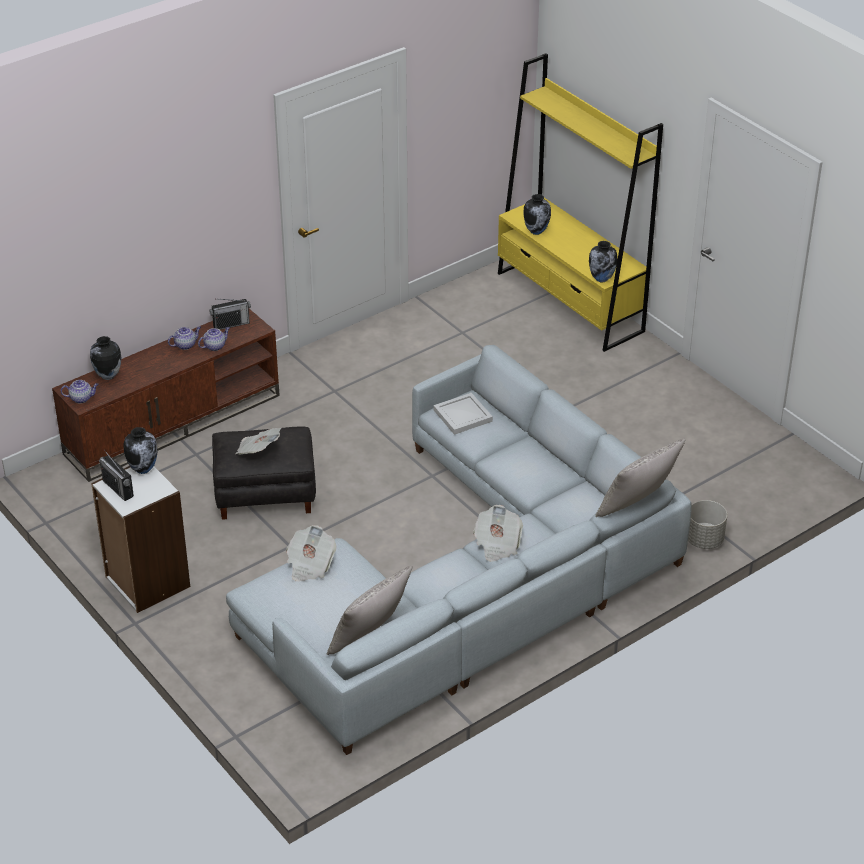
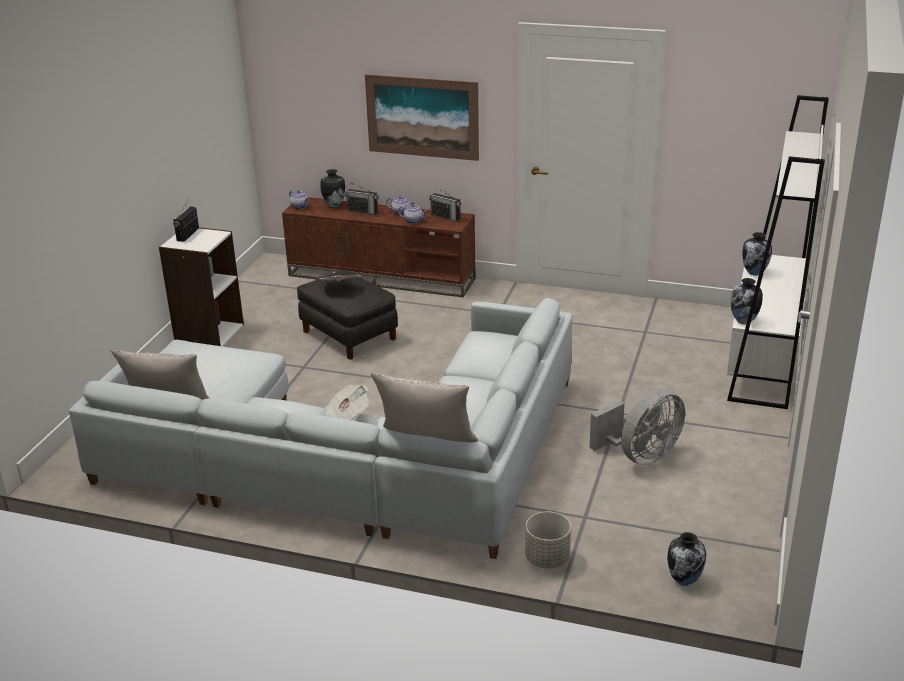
camera: 55 degrees right, 10 degrees down
(143, 469) = (218, 234): vase -> vase (684, 580)
(149, 365) = (363, 211): none -> radio
(184, 233) = (422, 117): none -> picture
(310, 565) = (231, 353): newspaper -> none
(463, 416) = (488, 344): white tray -> none
(570, 302) = (763, 359): yellow bookcase -> white bookcase
(629, 431) = (641, 456): none -> grey fan

